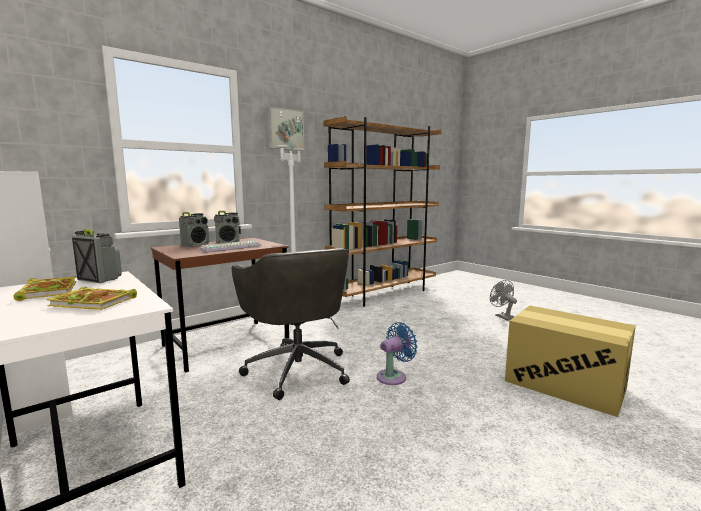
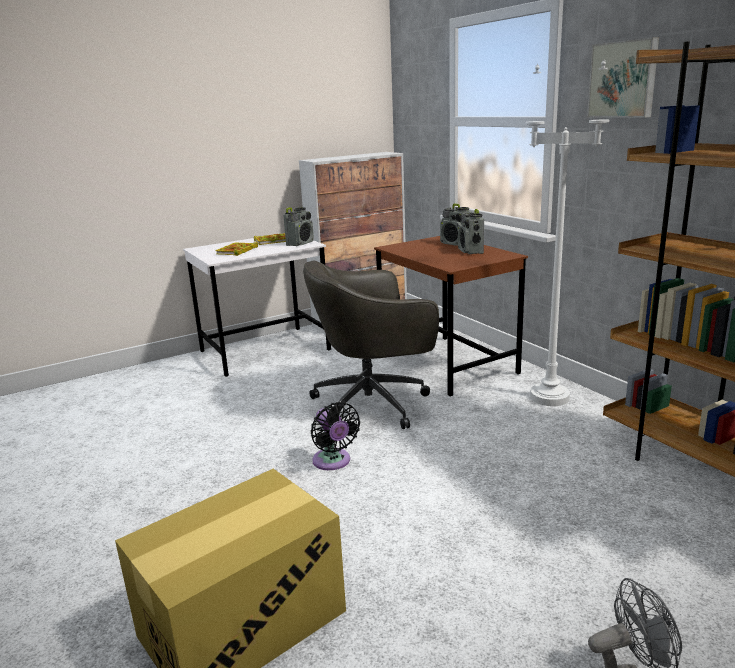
camera: 100 degrees right, 10 degrees up
(230, 248) = (434, 255): keyboard -> none
(394, 376) = (333, 462): blue fan -> black fan

